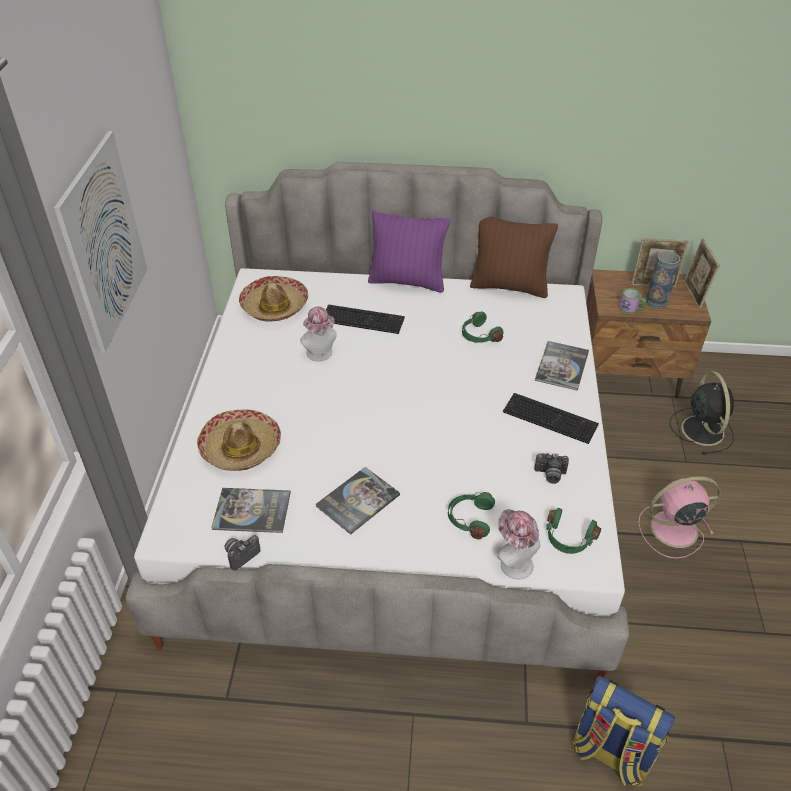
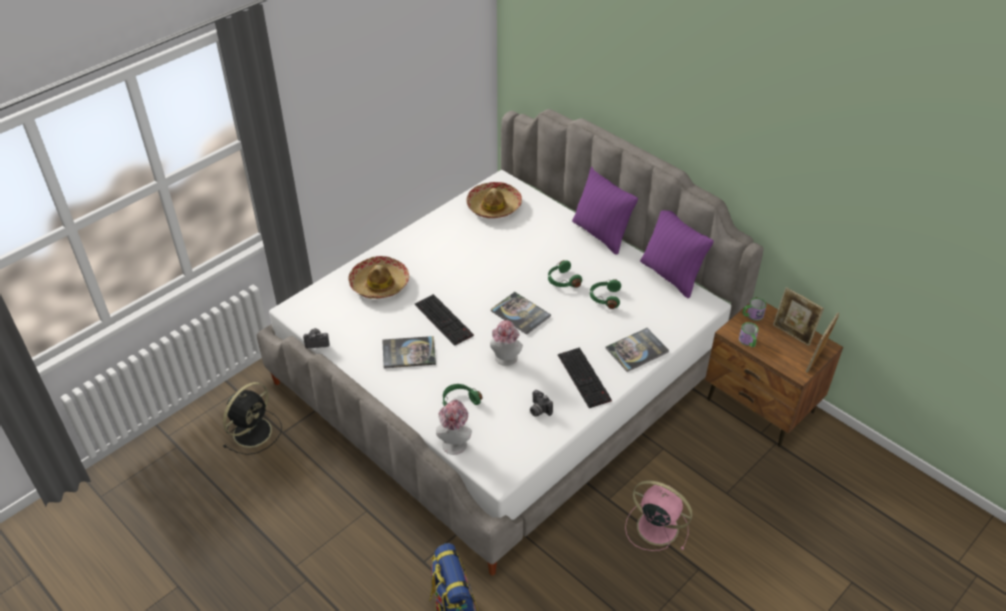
camera: 40 degrees right, 0 degrees up
(104, 242) = (355, 111): picture -> none
(252, 511) = (348, 323): book -> book (520, 313)
(321, 355) = (486, 254): hat -> hat (505, 359)
(364, 319) = (540, 245): keyboard -> keyboard (445, 320)
(509, 286) = (671, 276): brown pillow -> purple pillow
(568, 539) = (503, 451): green headphones -> green headphones (562, 281)
(607, 286) = (752, 315): none -> mug
(656, 302) = (776, 348): vase -> none
(701, 429) = (770, 480): black fan -> black fan (253, 431)

